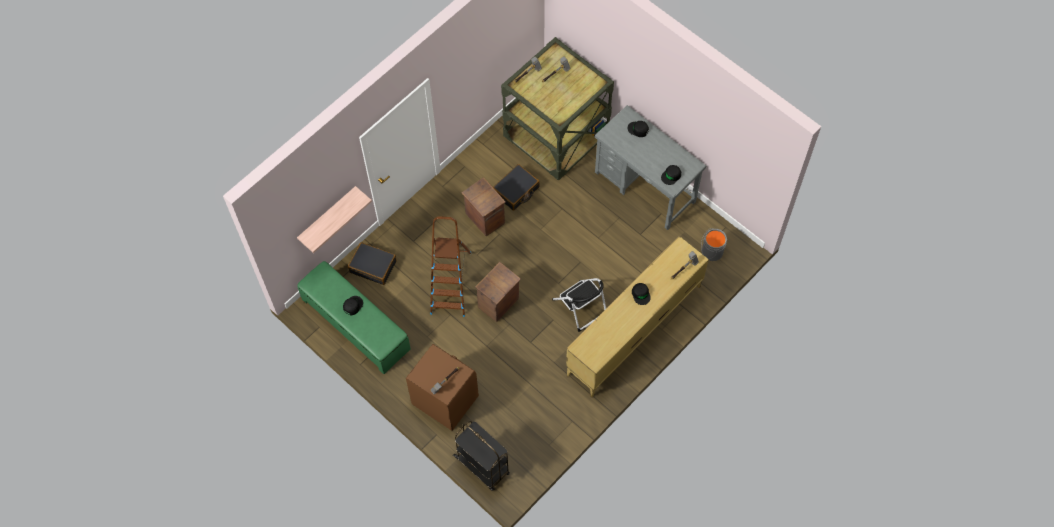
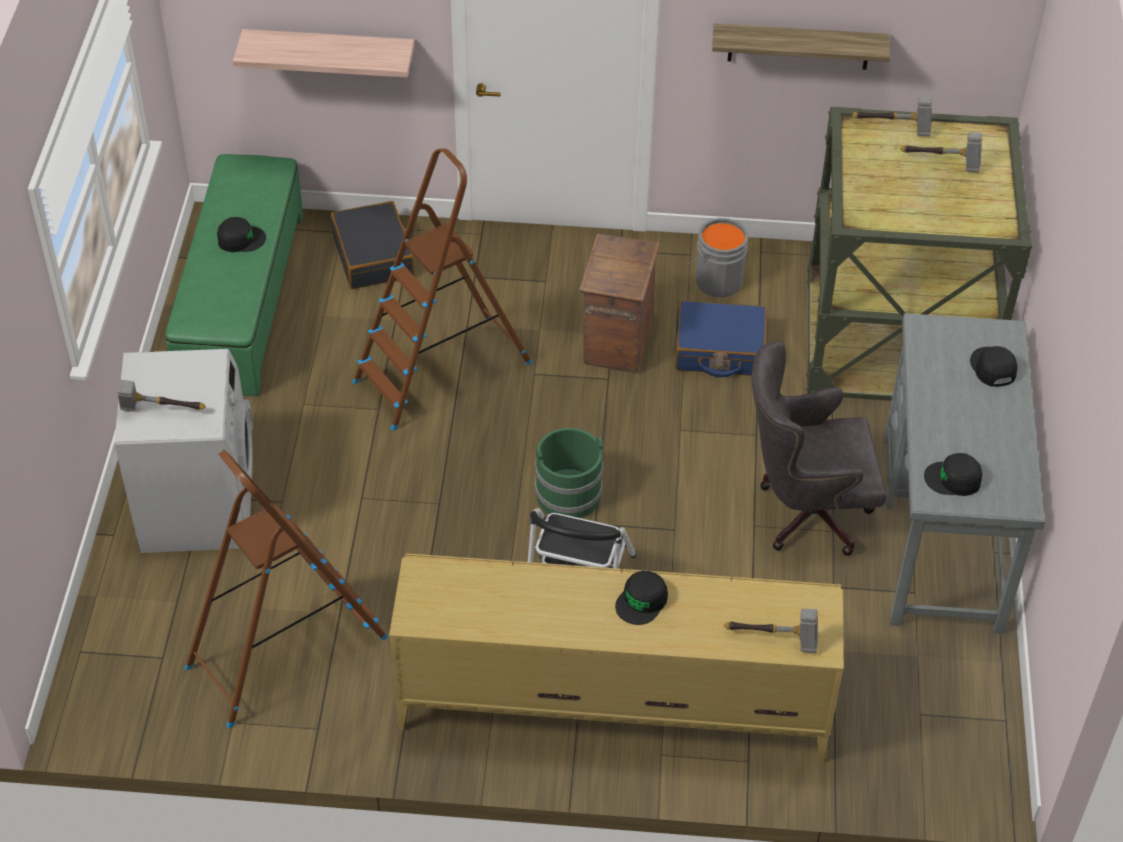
camera: 50 degrees right, 15 degrees down
(445, 398) = (200, 504): brown washing machine -> white washing machine
(476, 74) = (799, 46): none -> shelf
(482, 466) = (101, 644): black cart -> none
(499, 303) = (467, 462): crate -> none
(516, 191) = (719, 350): black suitcase -> blue suitcase
(533, 410) = (288, 651): none -> brown step ladder
(539, 282) = (568, 494): none -> green bucket
(606, 220) = (805, 515): none -> grey office chair
(711, 251) = (923, 730): grey bucket -> grey bucket (717, 279)

